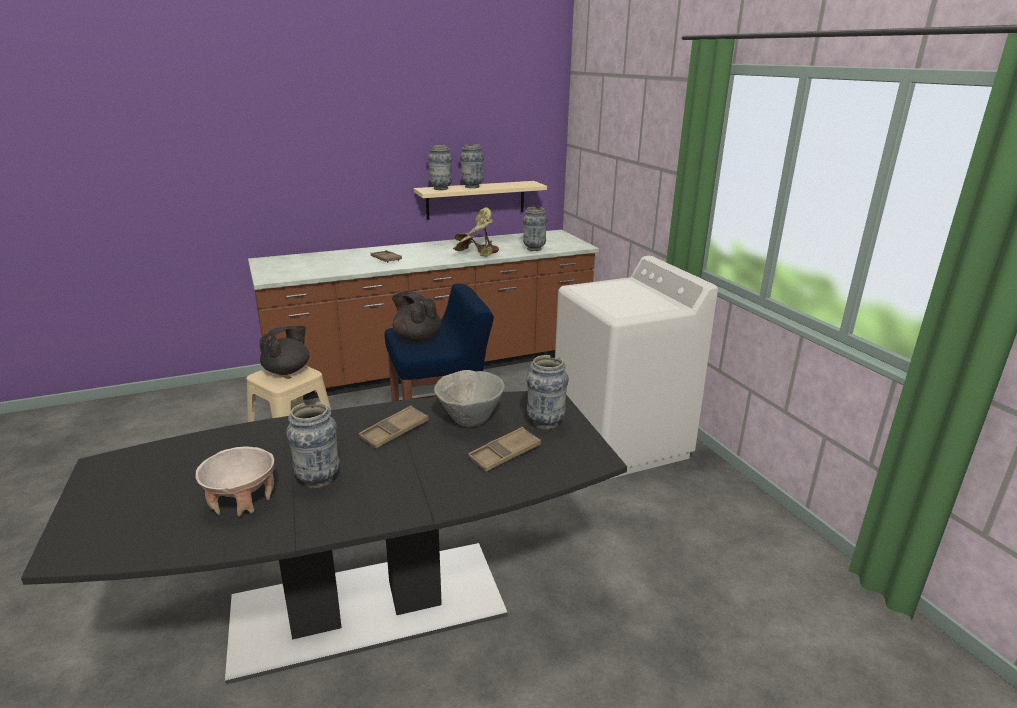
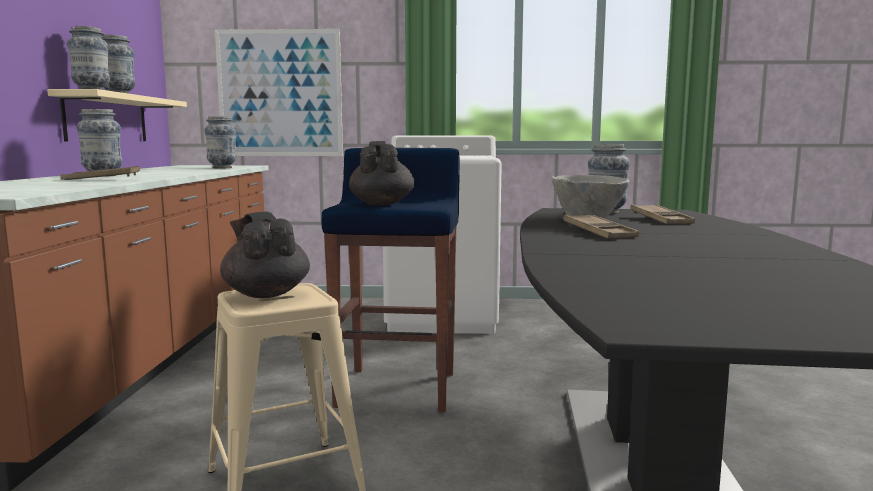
camera: 65 degrees left, 15 degrees down
(242, 500) = (760, 270): beige bowl -> none
(318, 479) = (706, 251): vase -> vase (103, 176)
(417, 337) = (382, 204): black teapot -> black teapot turned 105 degrees clockwise
(475, 253) = (182, 171): potted plant -> none
(613, 186) = (280, 93): none -> picture

